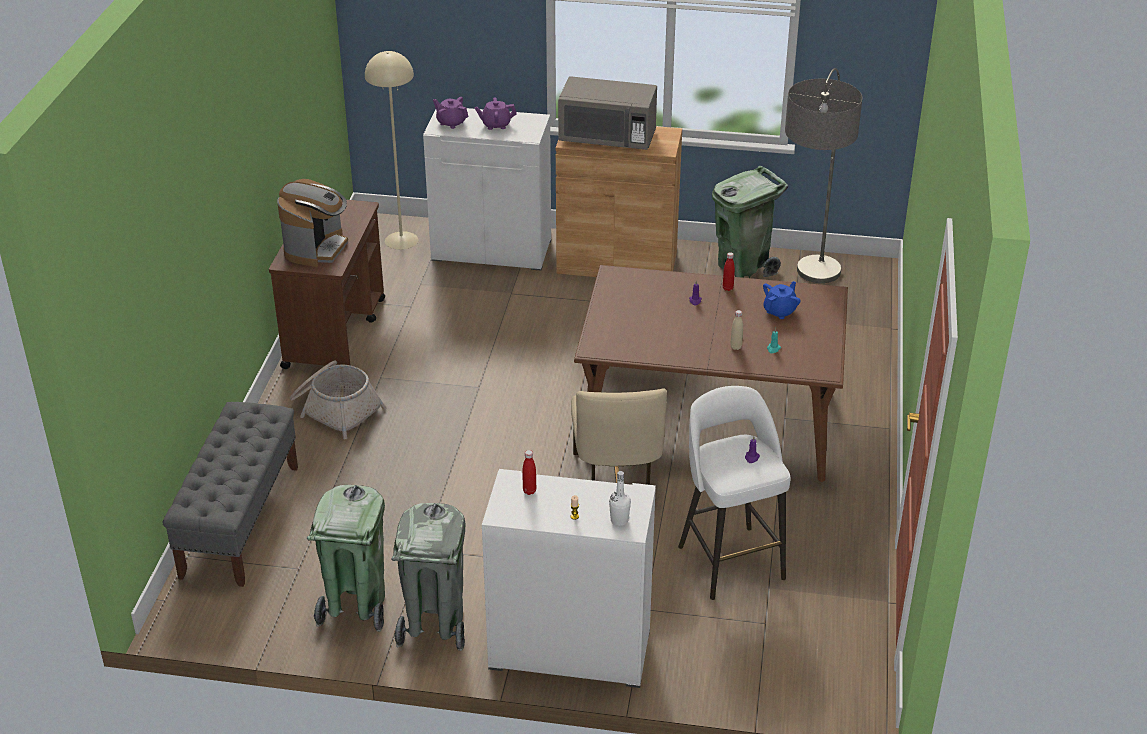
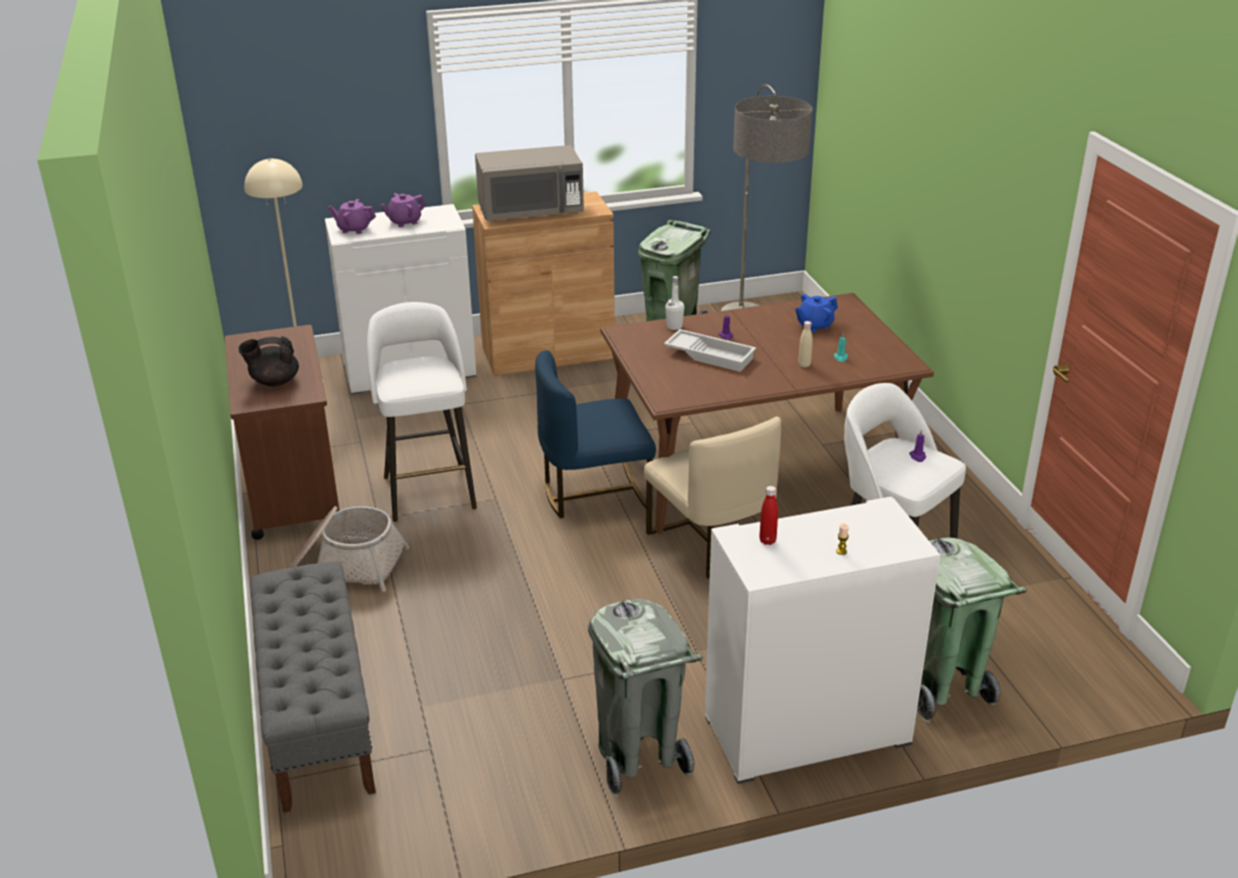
camera: 25 degrees left, 5 degrees down
(316, 248) = (274, 381): coffee machine -> black teapot
(355, 606) = (531, 767): green trash can -> green trash can (942, 688)
(433, 365) = (429, 491): none -> white stool
(558, 406) = (595, 493): none -> blue chair
(619, 520) = (891, 540): white bottle -> white bottle (674, 326)
(666, 316) = (711, 355): none -> white tray
(727, 288) = (746, 318): red bottle -> none
(780, 311) = (814, 325): blue teapot -> blue teapot turned 135 degrees counterclockwise

